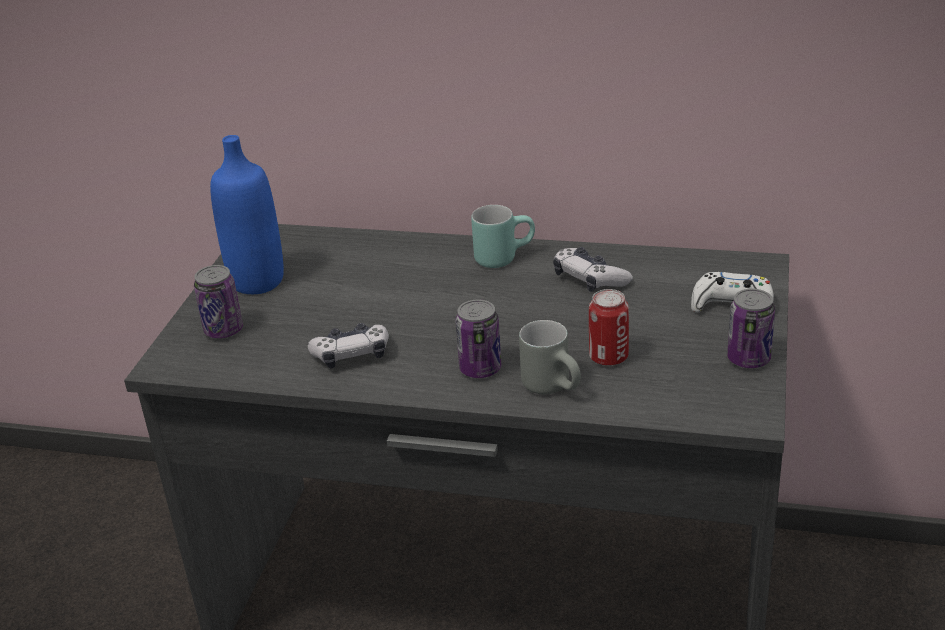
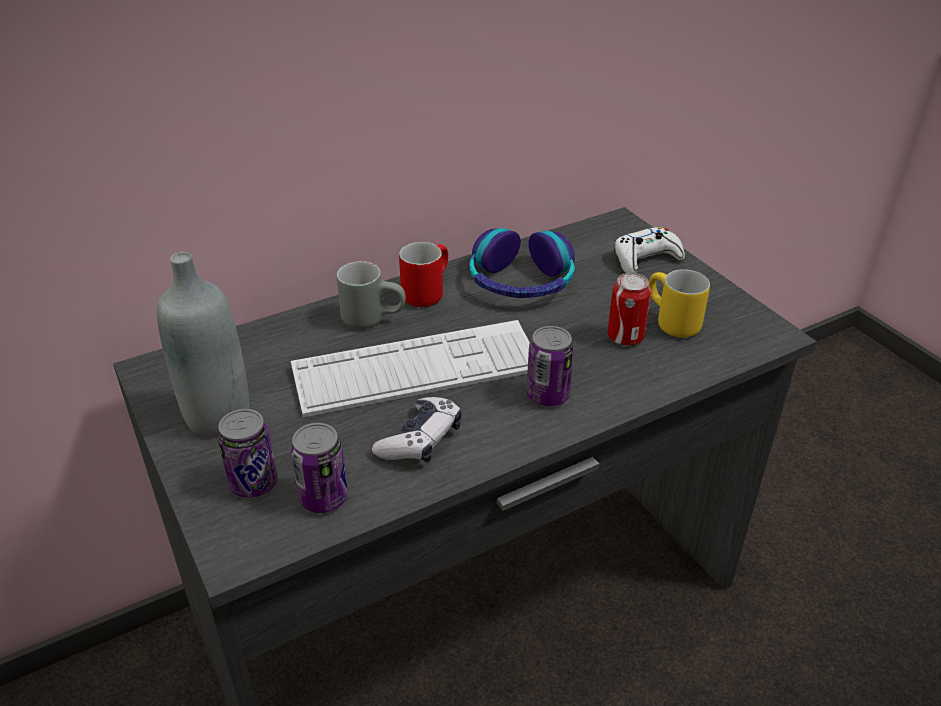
camera: 45 degrees left, 5 degrees up
(257, 281) = (218, 416): blue bottle -> grey bottle
(416, 308) = (416, 369): none -> keyboard
(503, 256) = (425, 292): turquoise mug -> red mug
(555, 387) = (624, 380): grey mug -> grey mug (373, 317)
(589, 279) = (521, 282): game controller -> headphones
(665, 364) = (669, 323): none -> yellow mug
(748, 359) = (713, 293): can -> can (323, 498)

